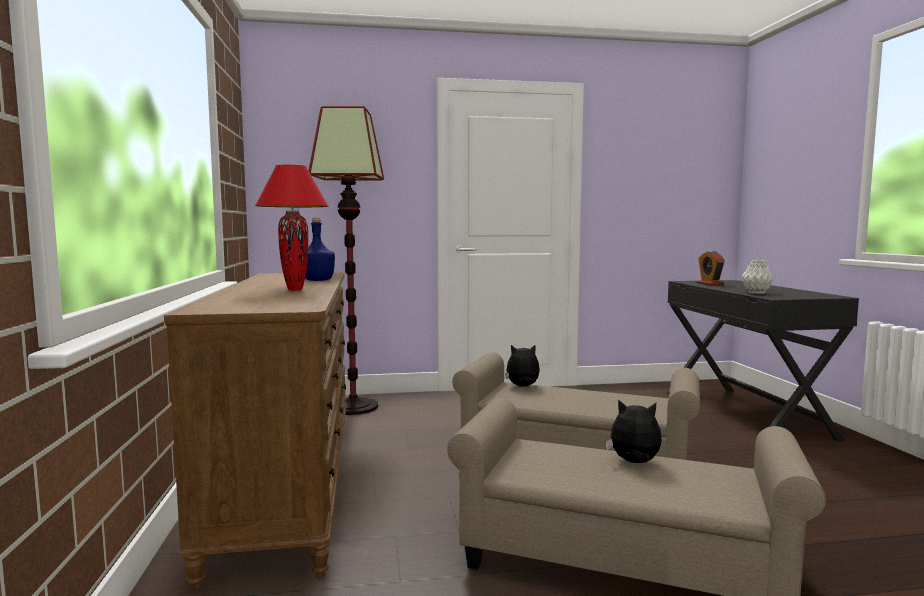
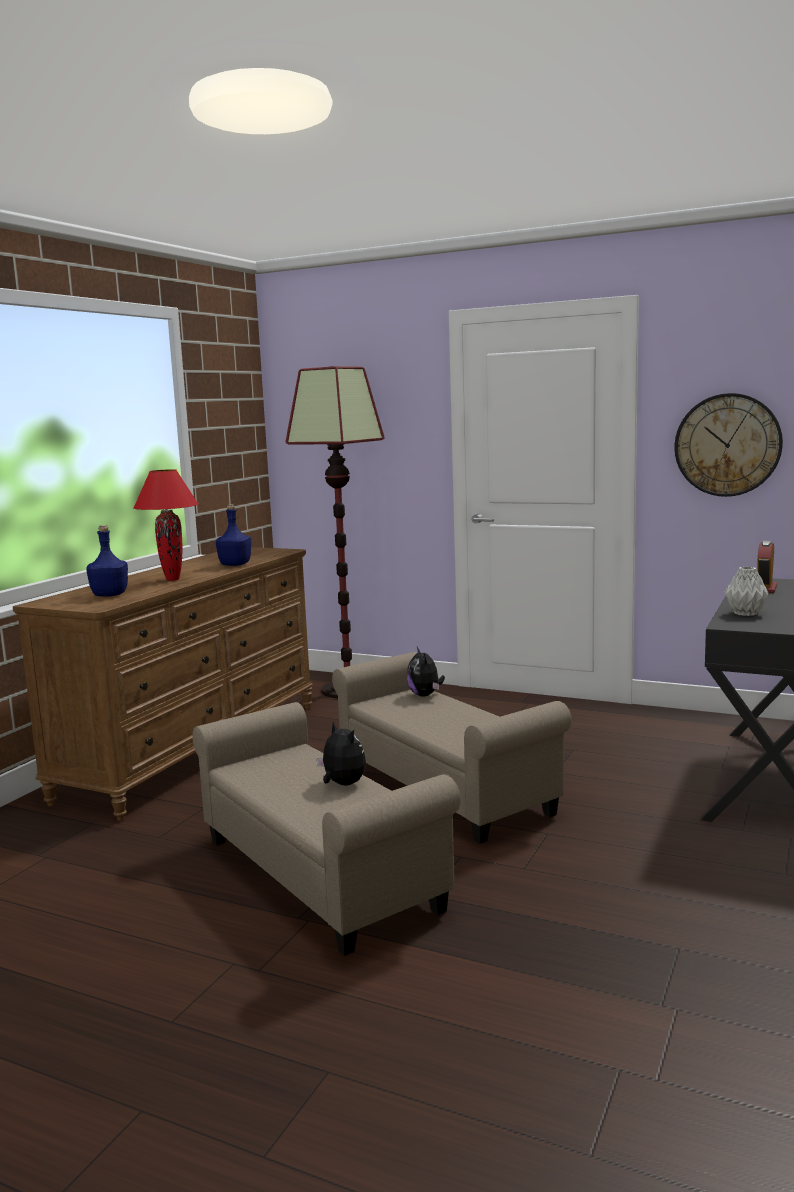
camera: 35 degrees right, 5 degrees up
(271, 301) = (110, 595): none -> blue bottle
(523, 386) = (425, 695): plush toy -> plush toy turned 135 degrees counterclockwise
(641, 193) = (727, 445): none -> wall clock

